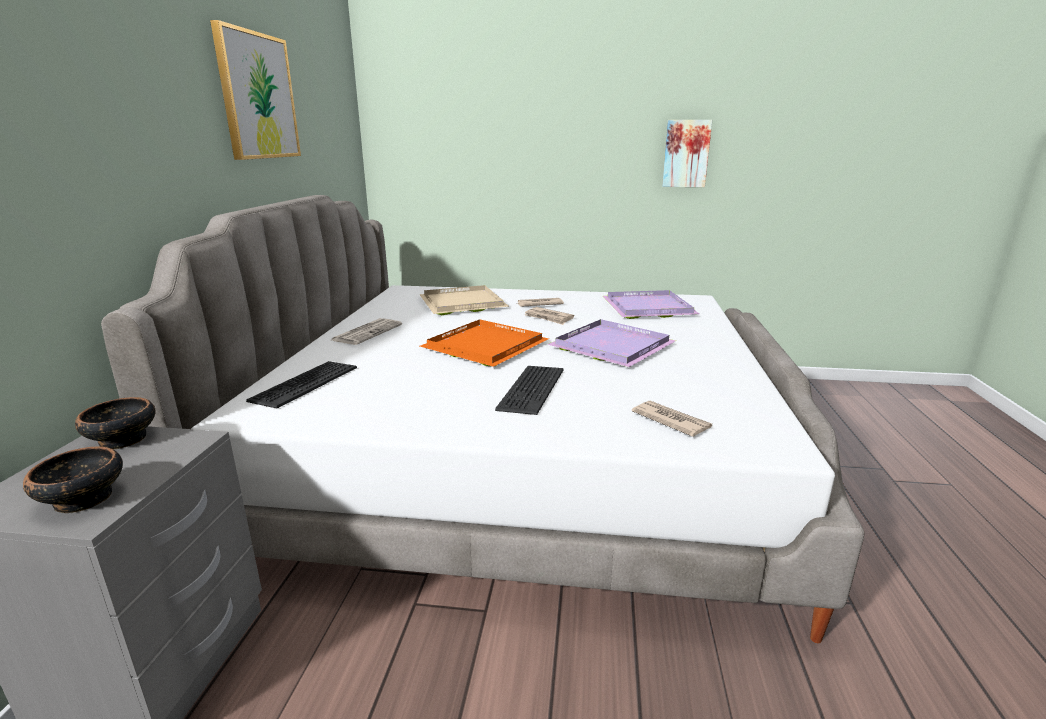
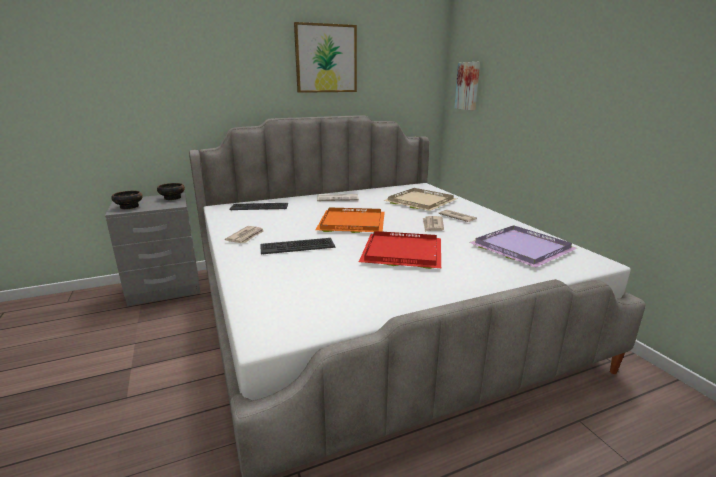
camera: 60 degrees right, 0 degrees up
(614, 346) = (403, 253): purple tray -> red tray
(670, 421) = (284, 291): newspaper -> newspaper (246, 236)
(686, 153) = (667, 102): picture -> picture (468, 86)

